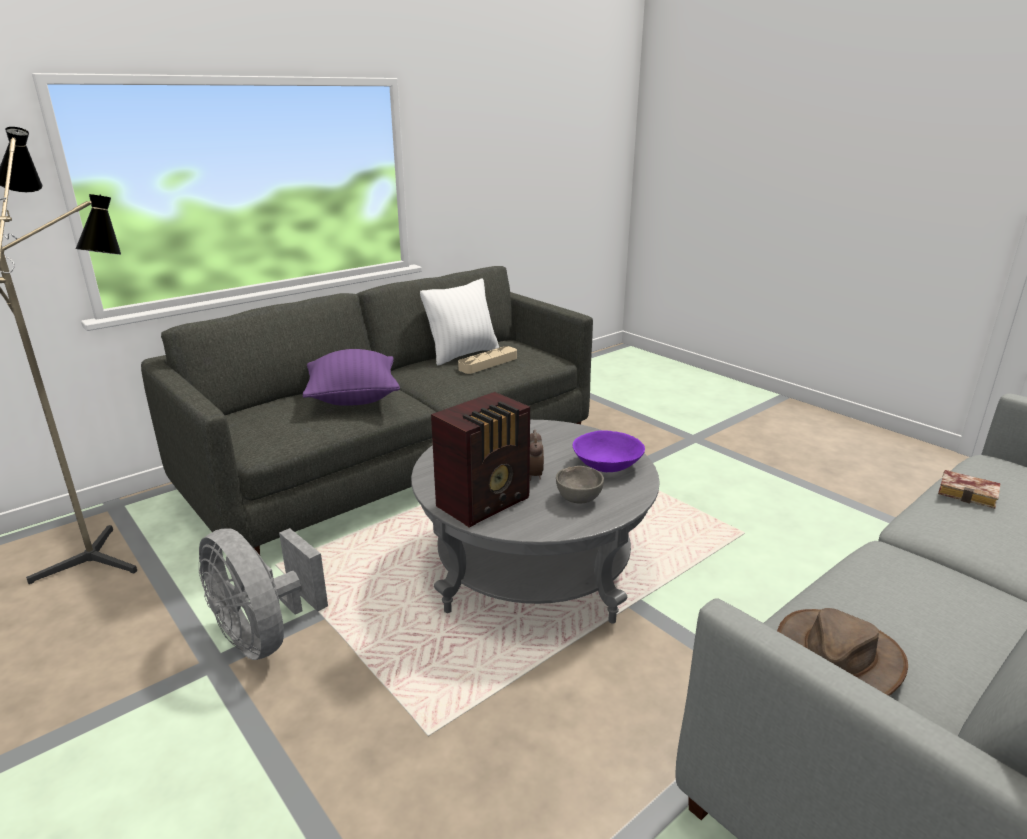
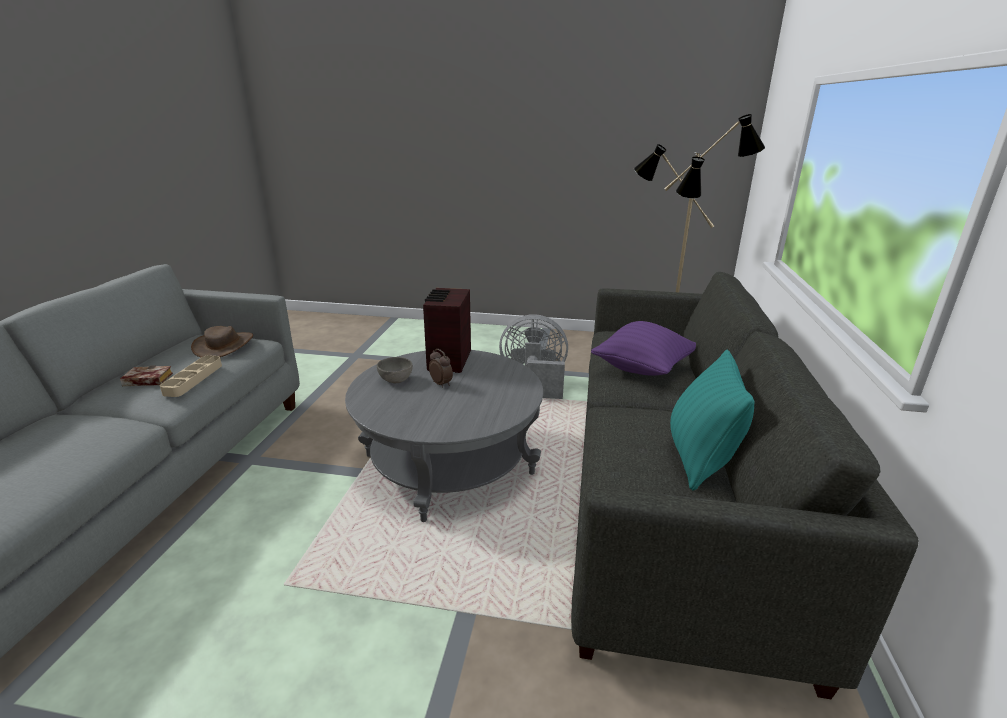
camera: 140 degrees right, 0 degrees up
(462, 354) = (700, 459): white pillow -> turquoise pillow
(488, 363) = (642, 452): beige tray -> beige tray (193, 379)
(606, 466) = (397, 408): purple bowl -> none
(970, 494) = (49, 471): book -> book (145, 381)

